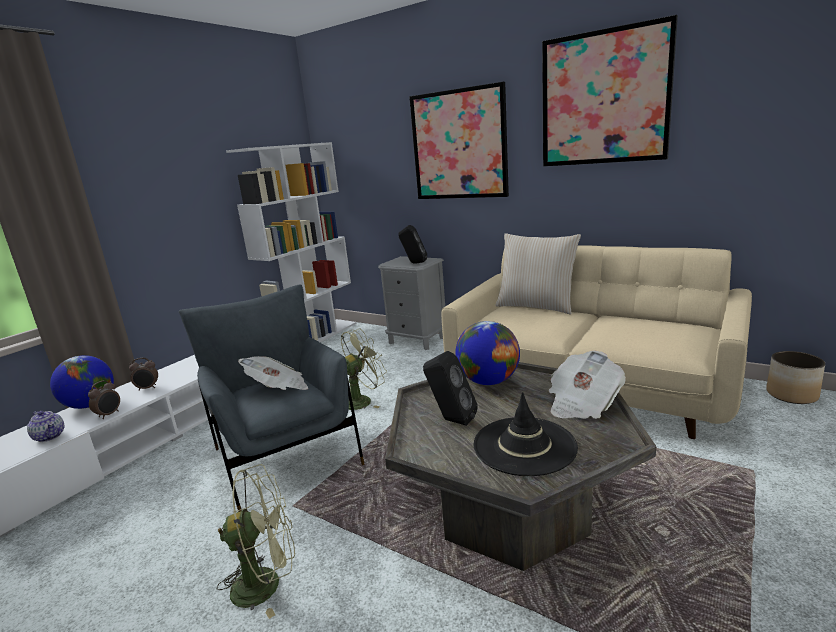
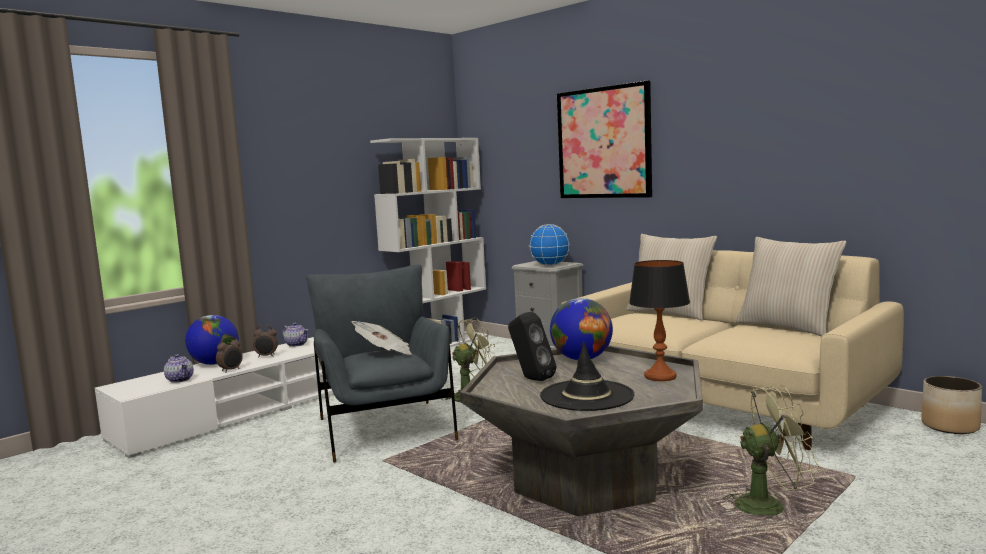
camera: 10 degrees right, 10 degrees down
(178, 367) = (297, 344): none -> teapot
(267, 583) = (348, 503): green fan -> green fan (769, 505)
(414, 263) = (549, 265): black speaker -> globe
(582, 404) = (660, 376): newspaper -> table lamp
(604, 98) = (746, 98): picture -> none
(652, 318) = (787, 327): none -> beige pillow

